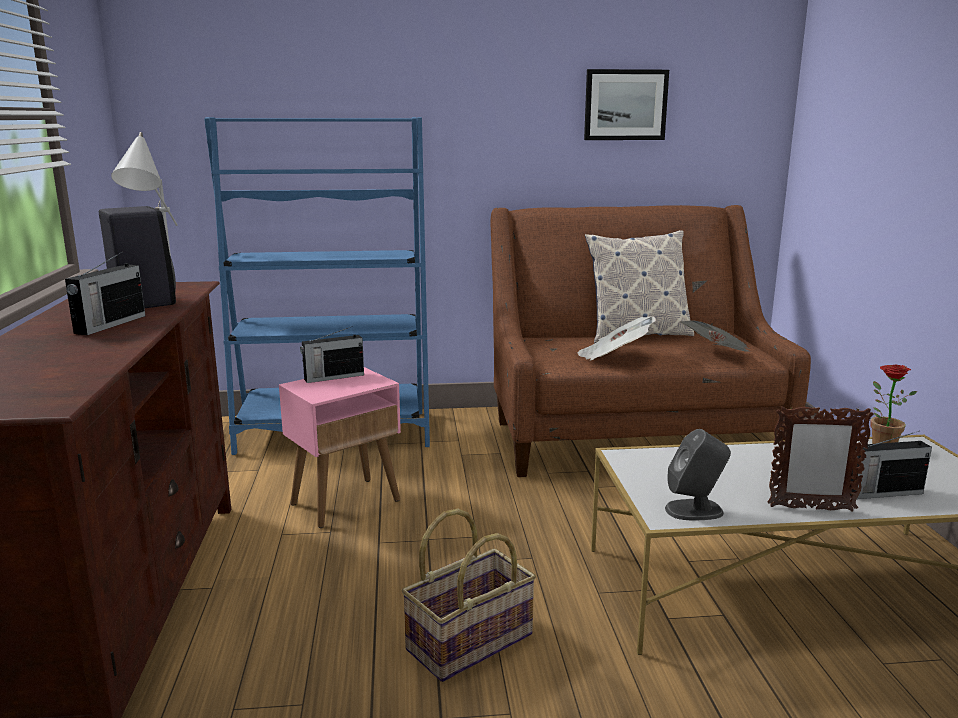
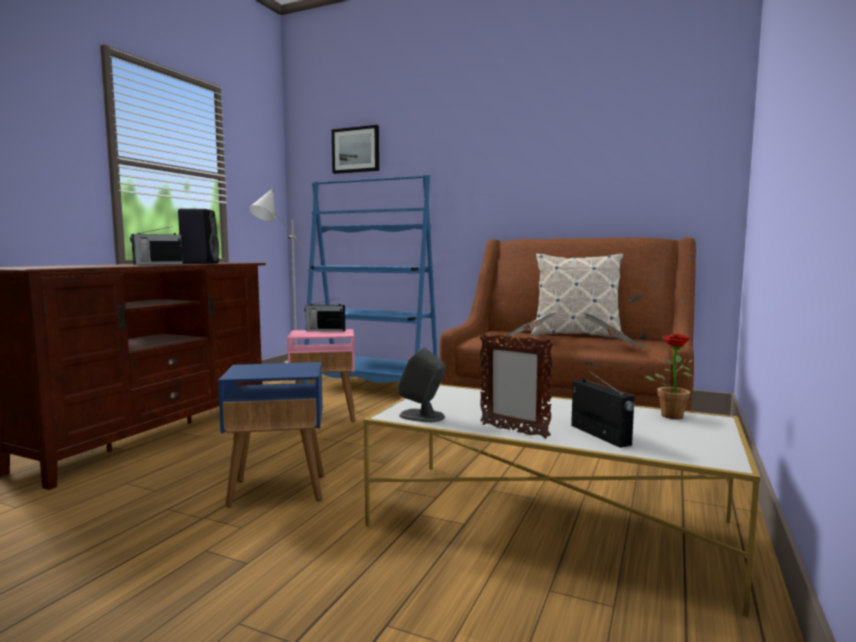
camera: 30 degrees right, 10 degrees down
(469, 641) = (279, 489): basket -> blue side table
(625, 105) = (591, 162): picture -> picture (356, 150)
(882, 493) = (600, 435): radio -> radio turned 135 degrees counterclockwise

